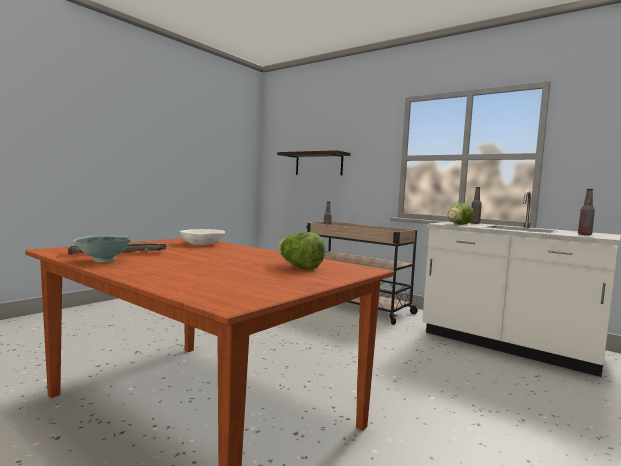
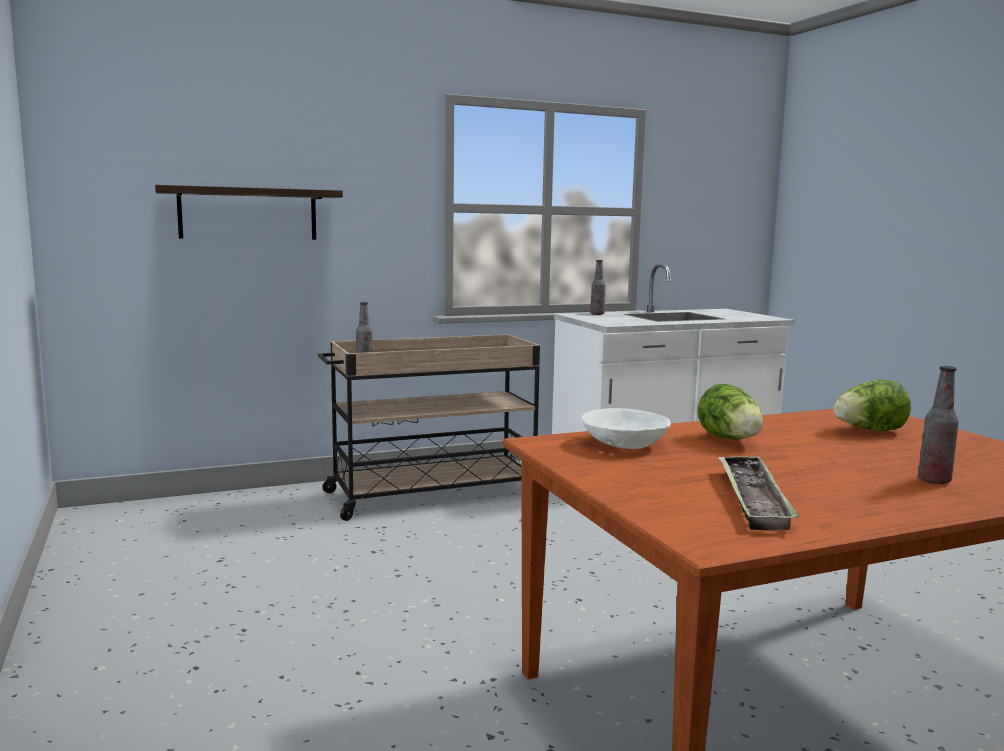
camera: 60 degrees left, 5 degrees up
(104, 260) = (848, 511): bowl -> none
(458, 224) = (622, 321): lettuce -> lettuce (731, 440)
(584, 234) = (743, 316): bottle -> bottle (934, 481)

